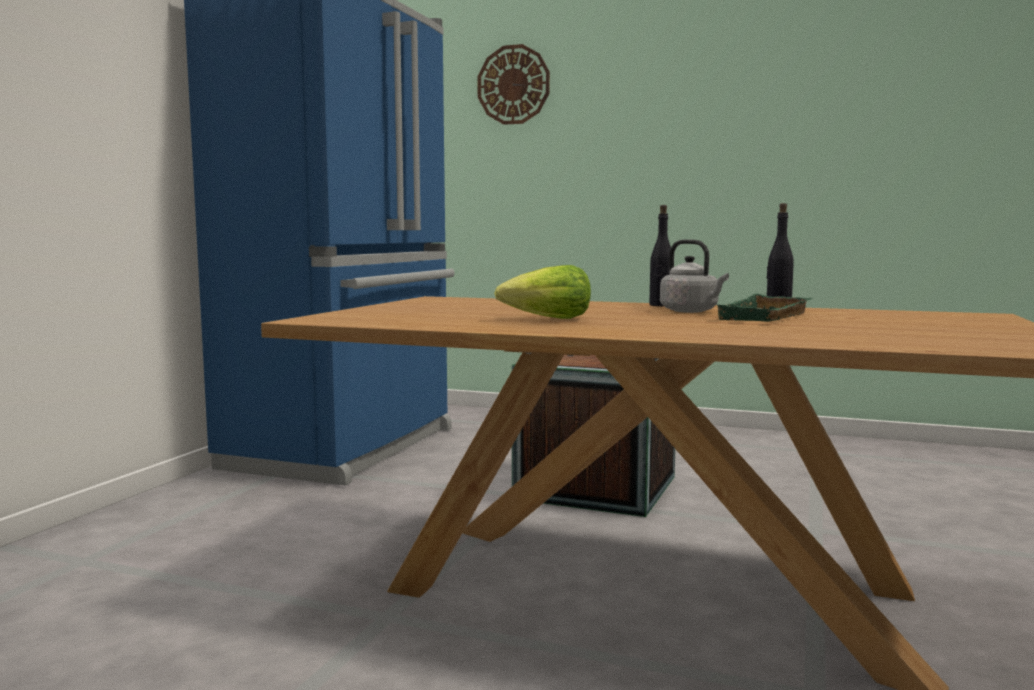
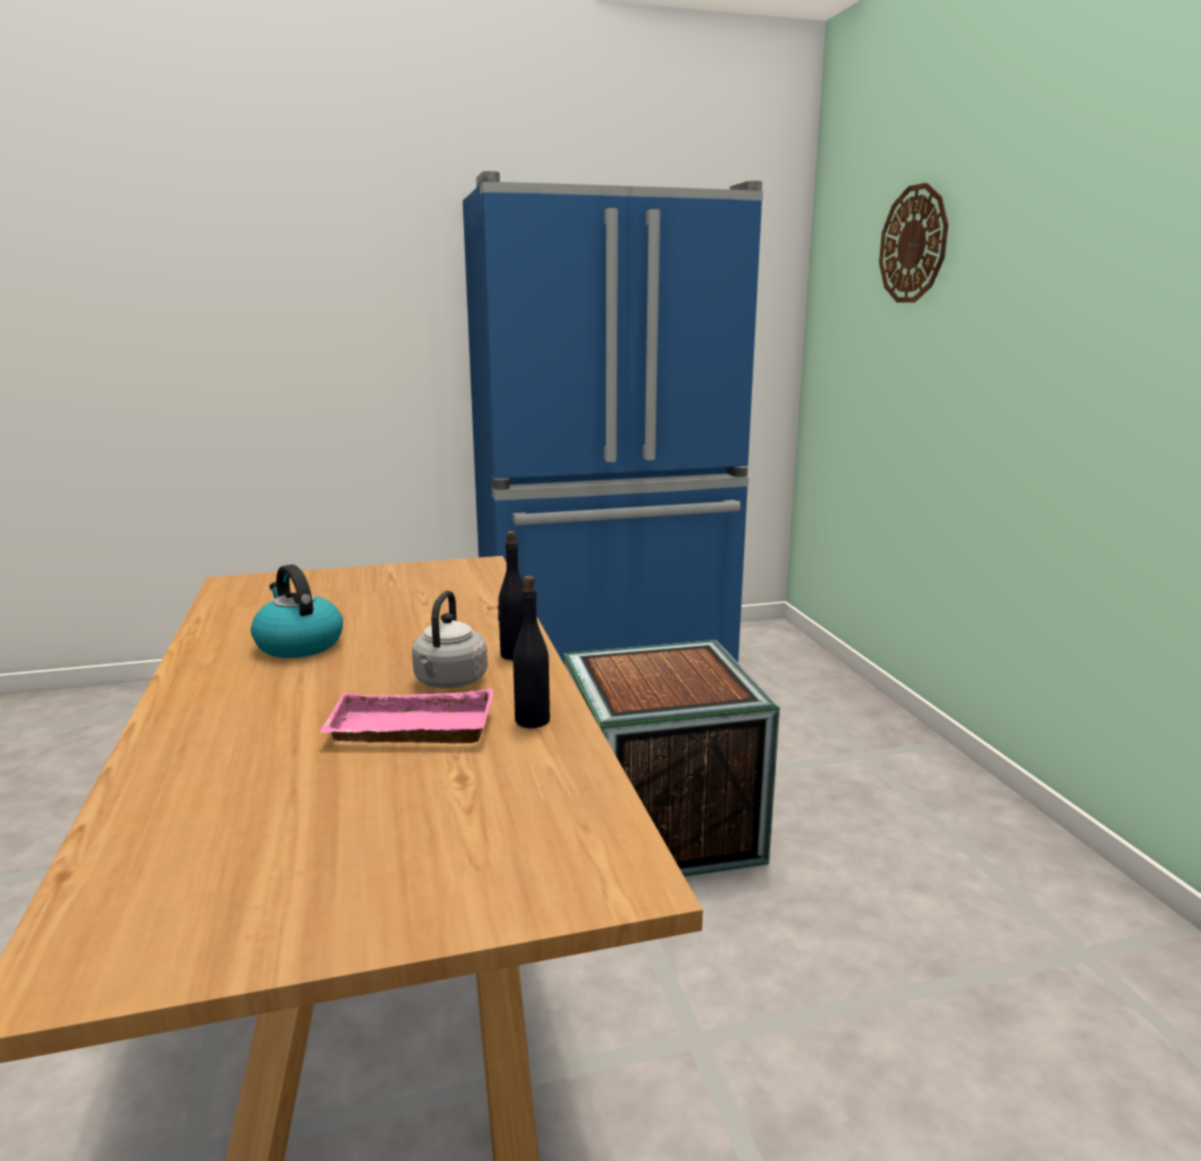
camera: 55 degrees right, 10 degrees up
(548, 319) = (298, 644): lettuce -> kettle
(767, 317) = (408, 731): green tray -> pink tray

